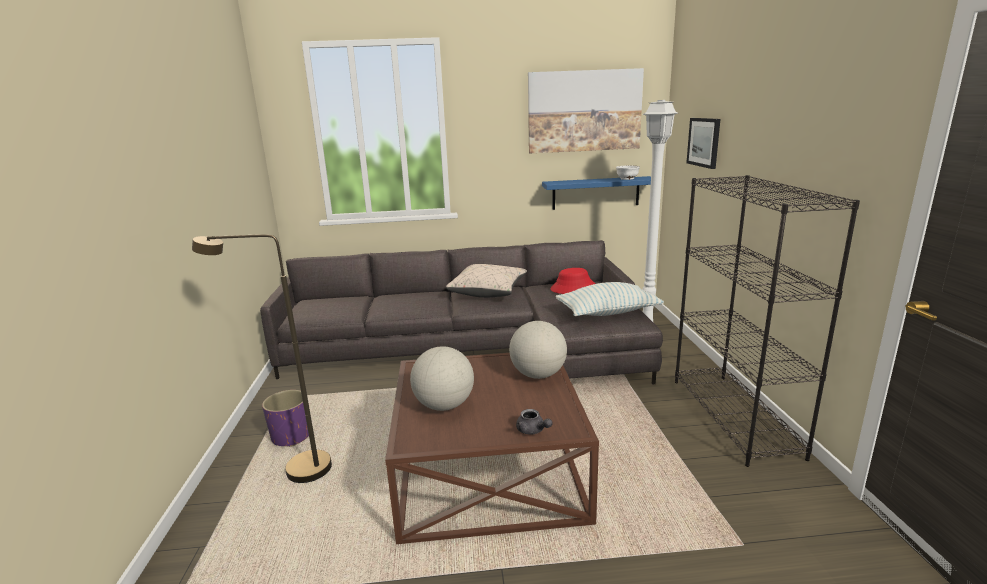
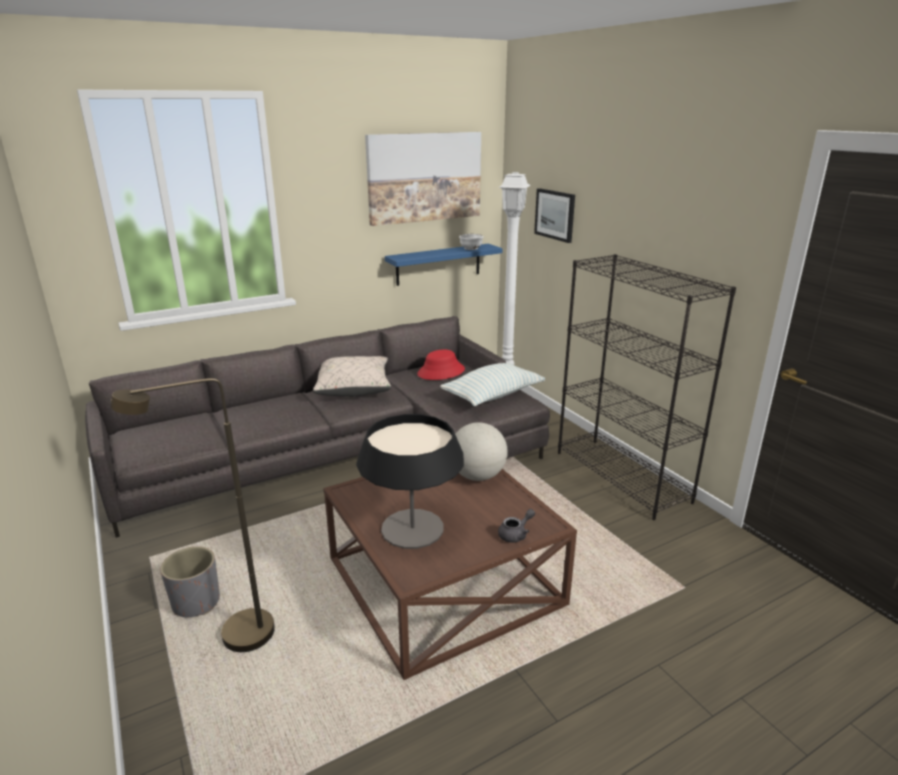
camera: 25 degrees left, 5 degrees up
(292, 436) = (196, 602): purple planter -> grey planter
(444, 405) = (412, 528): globe -> table lamp
(533, 431) = (516, 534): grey teapot -> grey teapot turned 60 degrees counterclockwise

